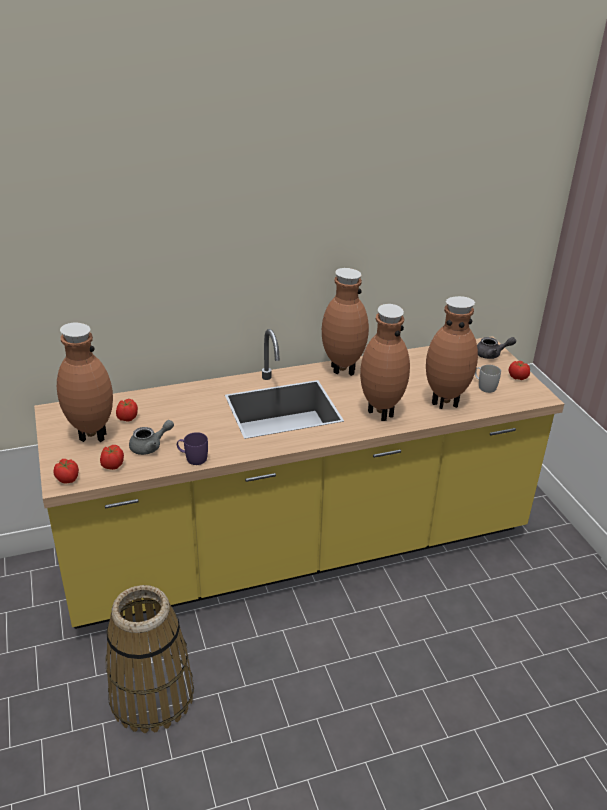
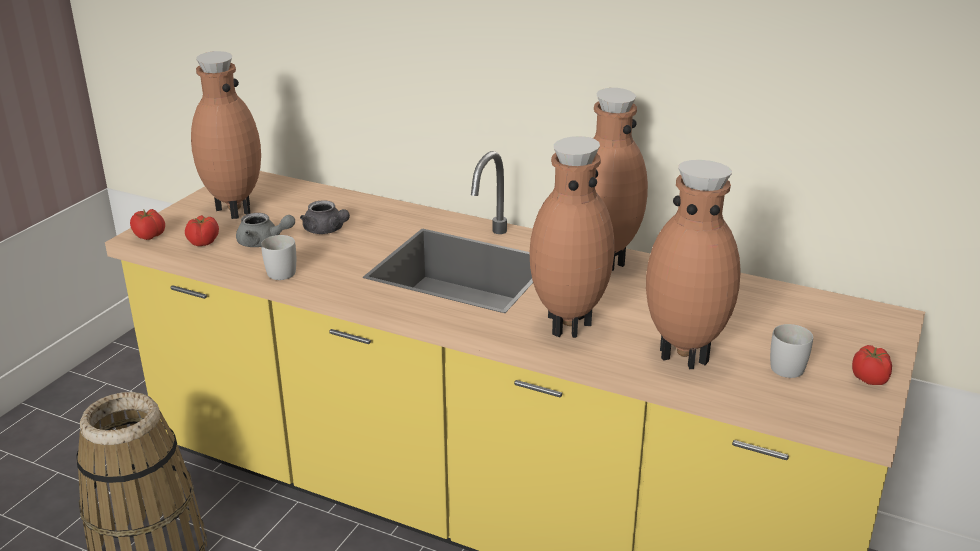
camera: 45 degrees right, 5 degrees down
(127, 418) = (292, 209): tomato -> none
(192, 458) = (279, 271): purple mug -> white mug
(491, 355) = (876, 333): grey teapot -> grey teapot (326, 230)

